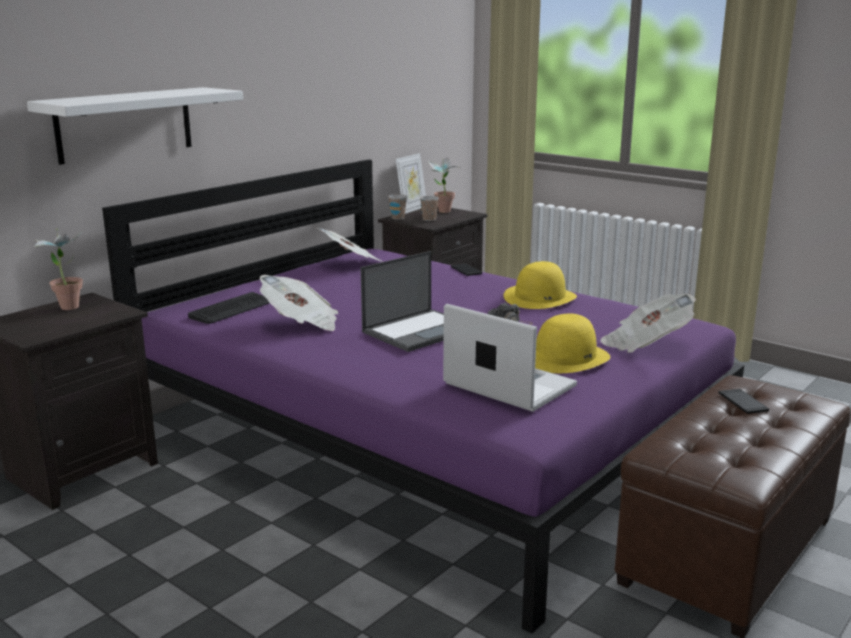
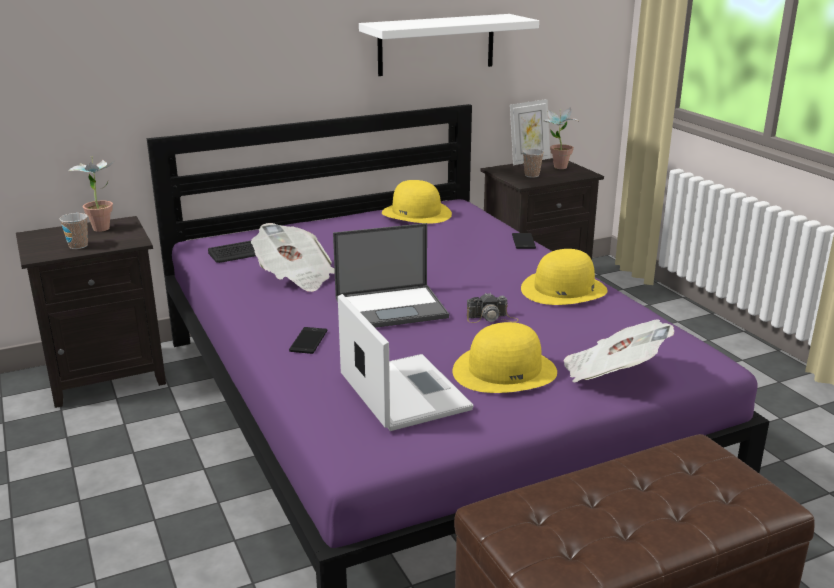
camera: 25 degrees right, 5 degrees up
(125, 124) = (177, 59): white shelf -> white shelf (436, 44)
(350, 262) = (417, 213): newspaper -> yellow hat
(397, 218) = (501, 169): cup -> cup (78, 246)
(743, 402) = (666, 475): phone -> phone (308, 341)

